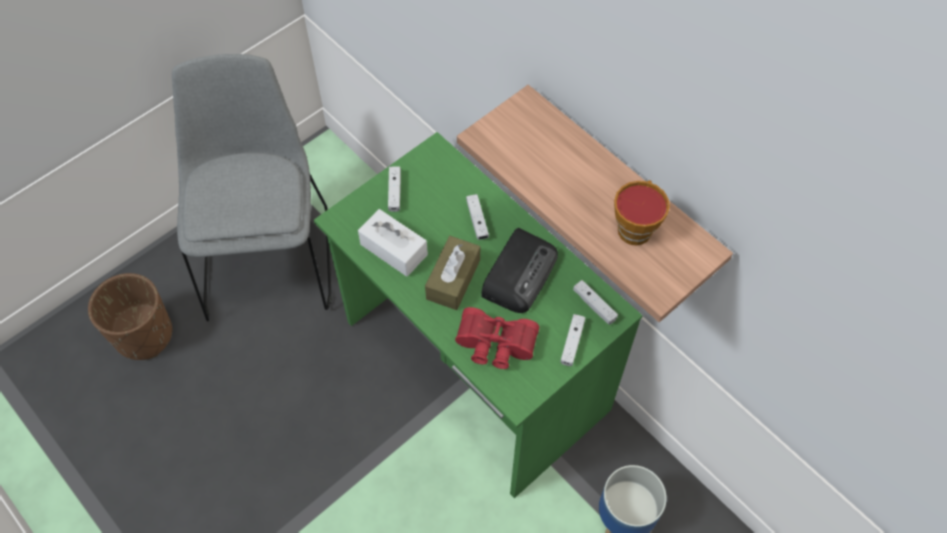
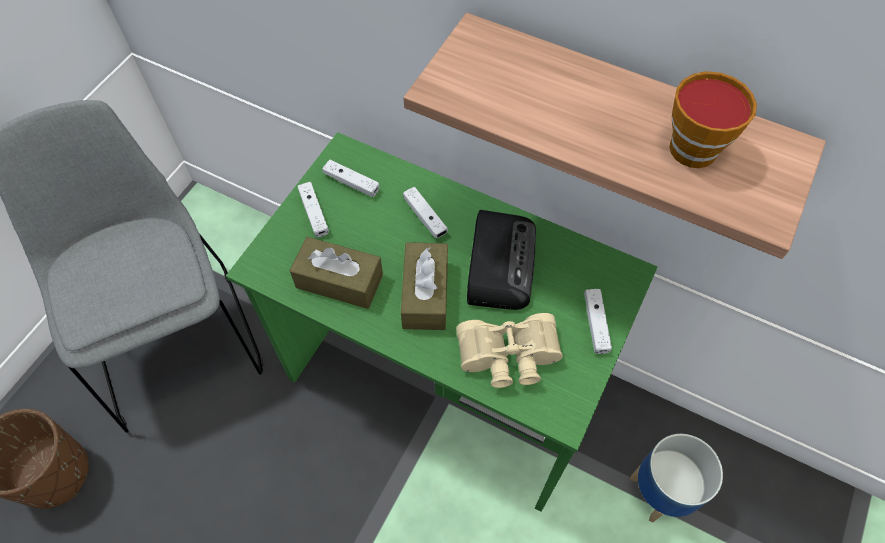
camera: 20 degrees left, 0 degrees up
(394, 249) = (339, 281): white tissue box -> brown tissue box
(495, 346) = (509, 358): red binoculars -> beige binoculars
(594, 305) = (600, 272): white game controller -> white game controller (351, 183)

